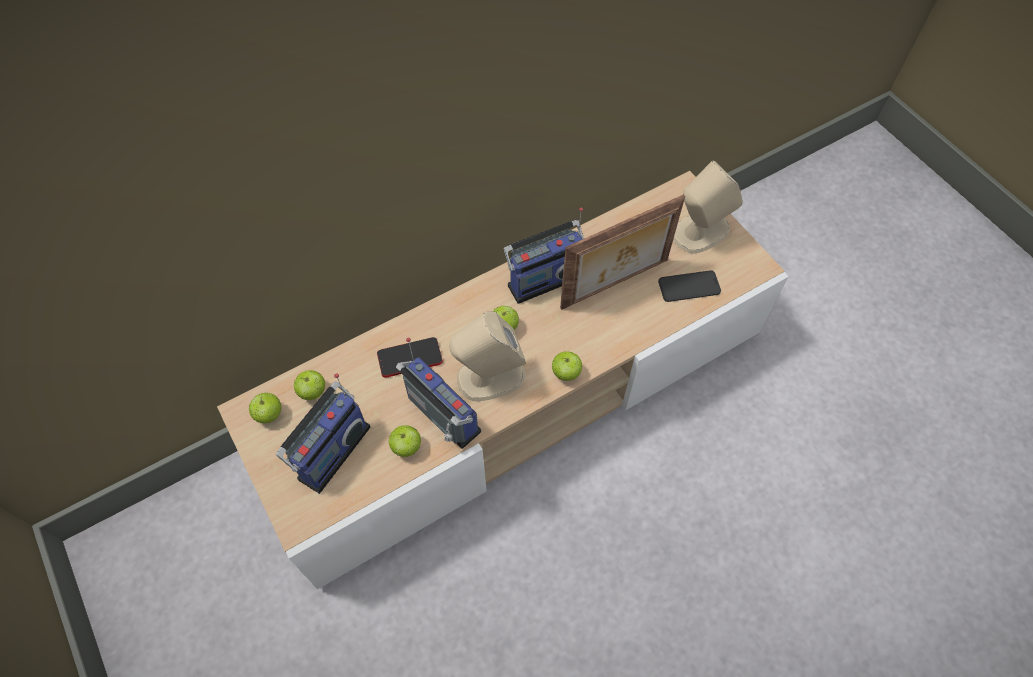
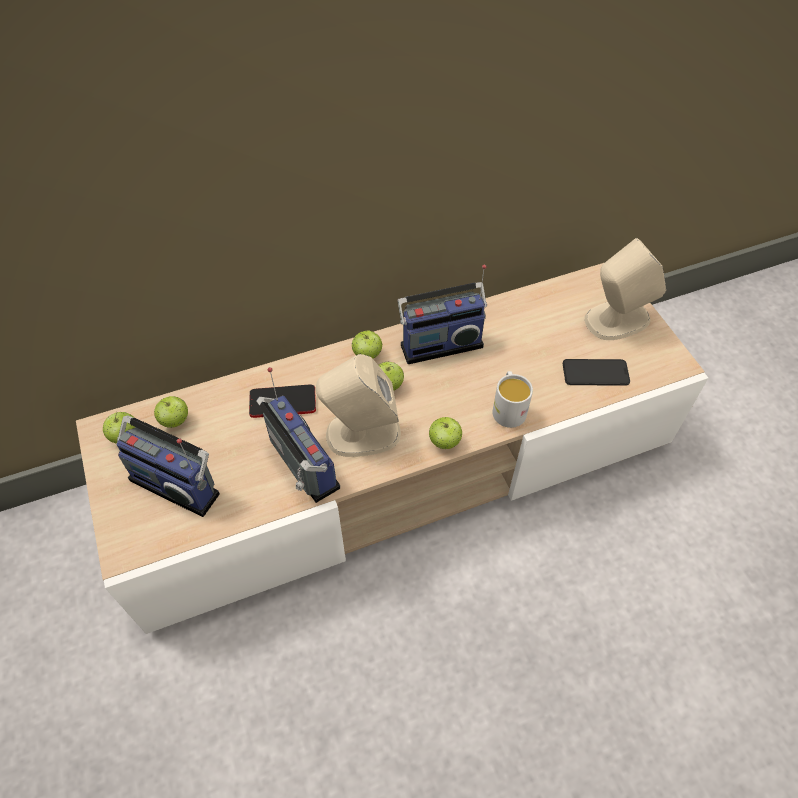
camera: 10 degrees right, 5 degrees down
(330, 450) = (177, 483): radio -> radio turned 75 degrees clockwise
(406, 447) = (257, 492): apple -> apple (367, 355)
(616, 285) = (515, 360): picture frame -> none
(617, 332) = (508, 408): none -> white mug

